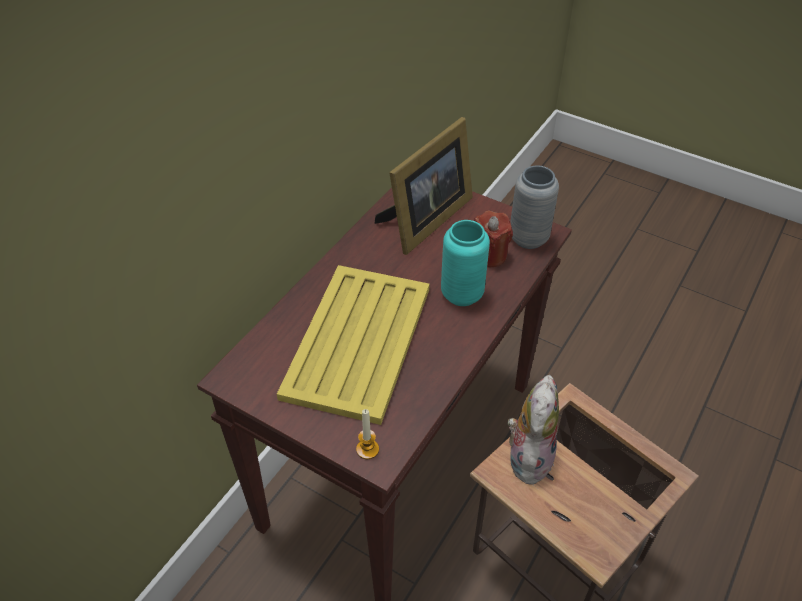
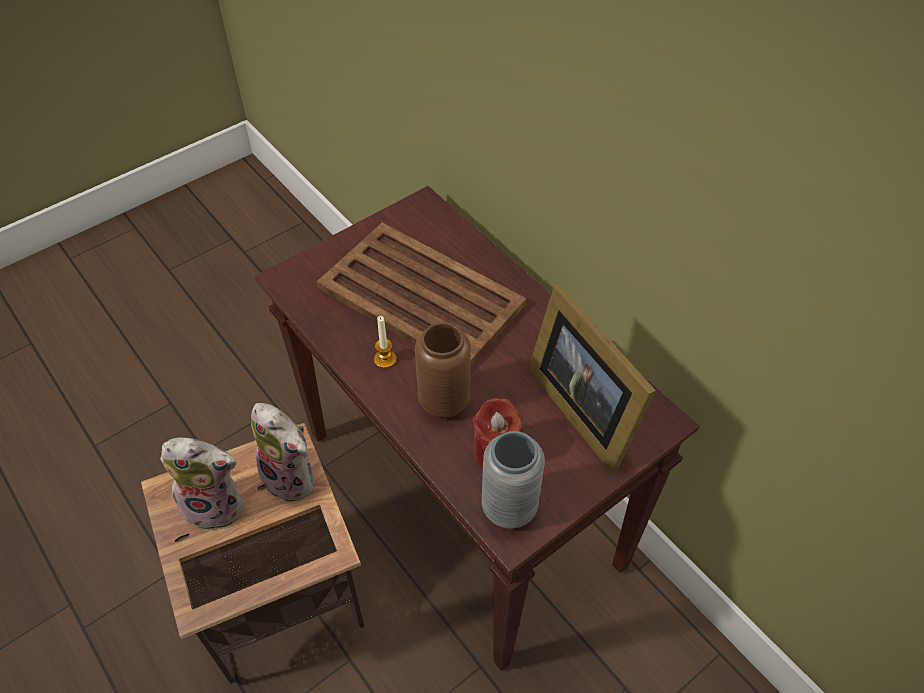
camera: 110 degrees right, 5 degrees up
(356, 343) = (419, 295): yellow tray -> brown tray
(367, 449) = (298, 273): candle -> candle (385, 359)
(462, 294) = (444, 401): turquoise vase -> brown vase
(586, 504) = (216, 504): none -> plush toy

